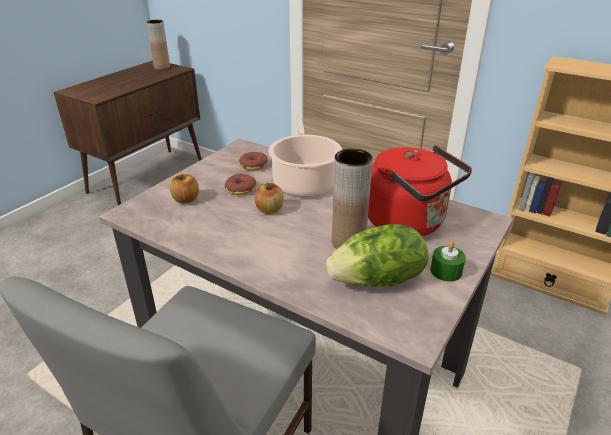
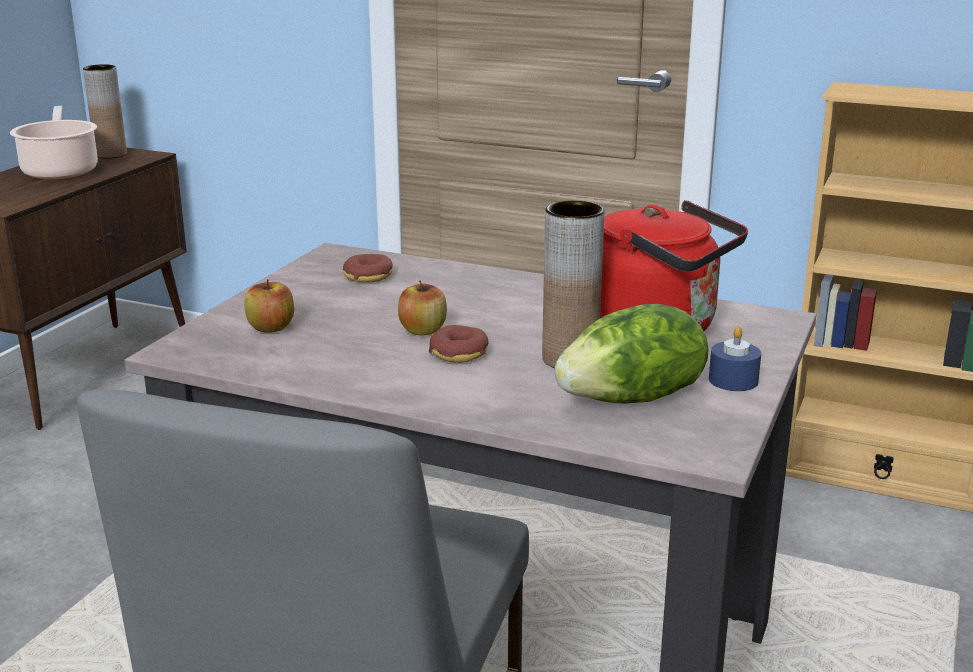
camera: 10 degrees left, 10 degrees down
(241, 189) = (360, 308): donut -> donut (459, 353)
(304, 181) = (466, 291): cooking pot -> cooking pot (60, 170)
(446, 271) = (733, 380): green candle -> blue candle

